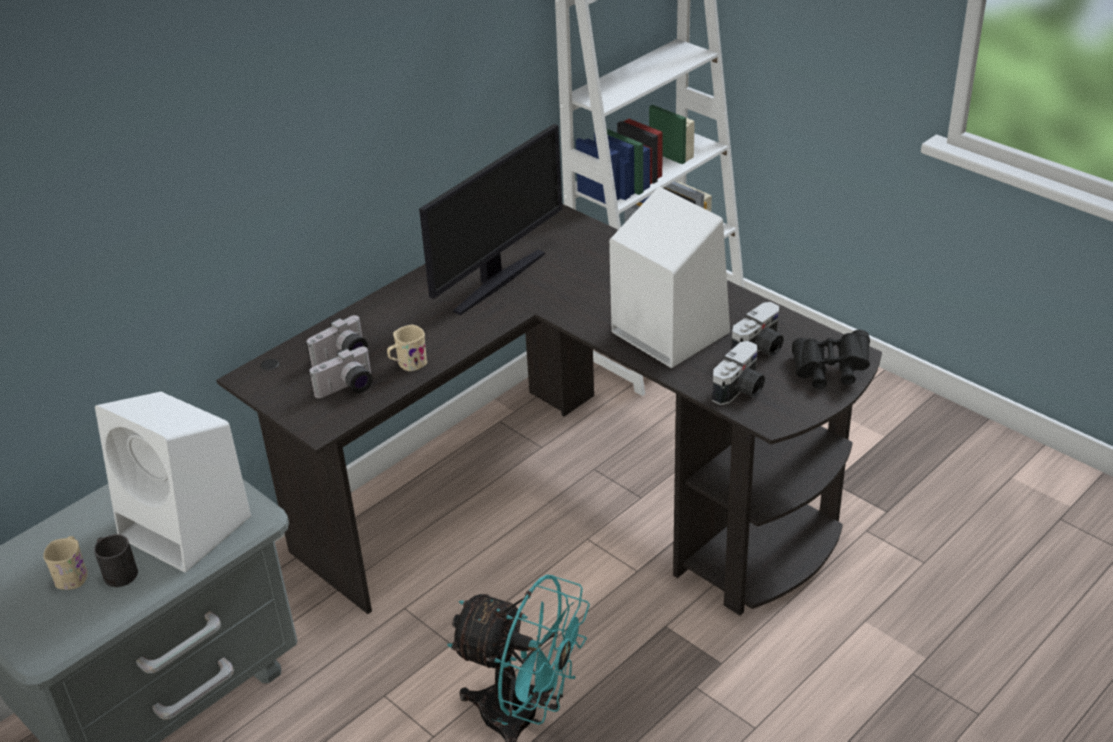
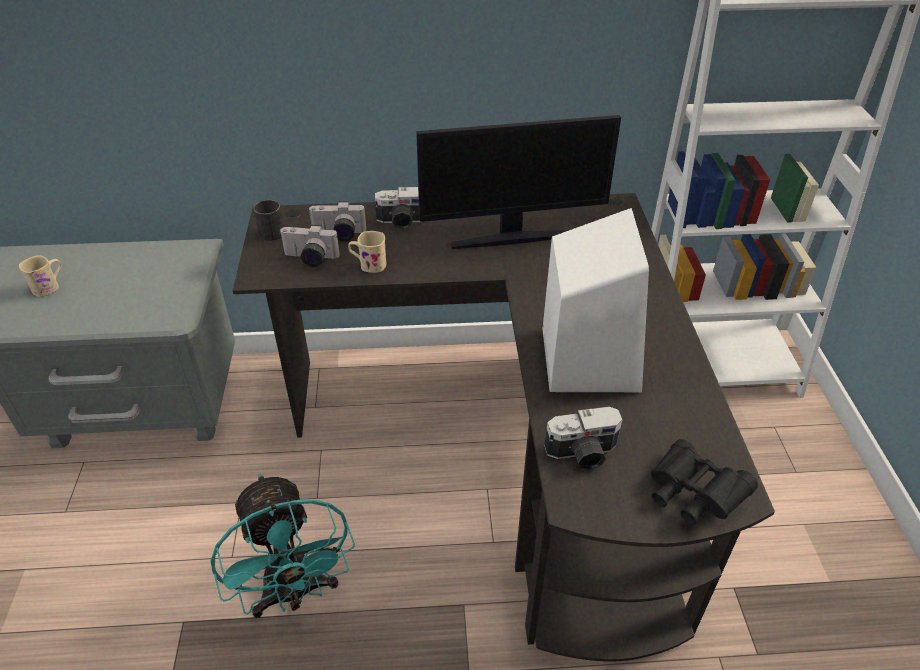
camera: 40 degrees right, 5 degrees up
(116, 571) = (68, 300): black mug -> black mug (272, 230)
(188, 527) = (136, 298): white speaker -> none
(760, 349) = (651, 426): camera -> camera (402, 222)

